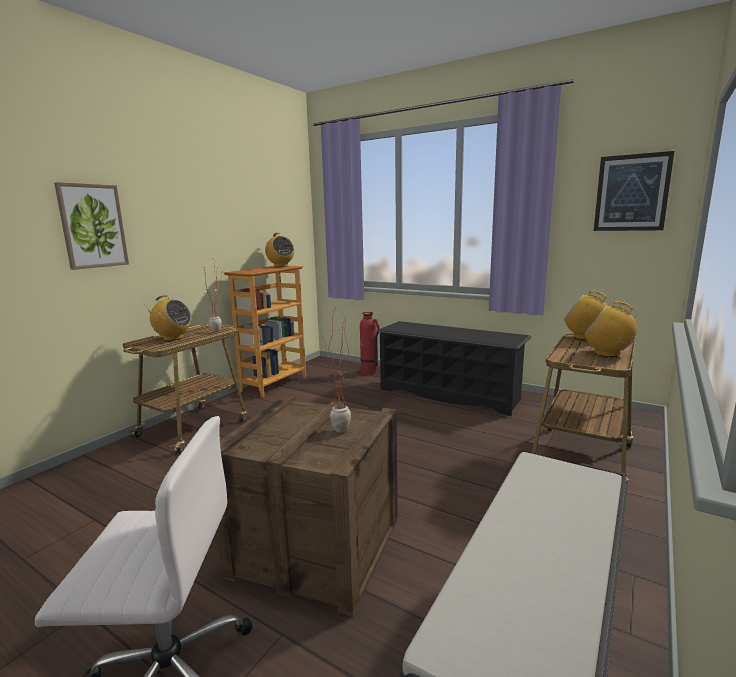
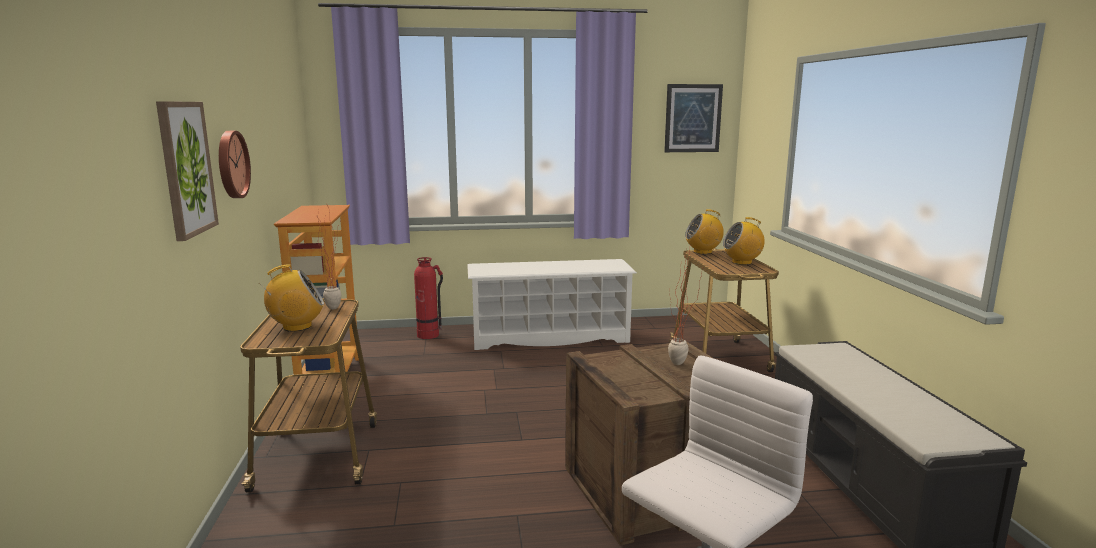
camera: 40 degrees left, 0 degrees up
(166, 229) = (231, 164): none -> wall clock
(280, 266) = (317, 207): radio -> none
(449, 394) = (550, 337): black shoe rack -> white shoe rack

